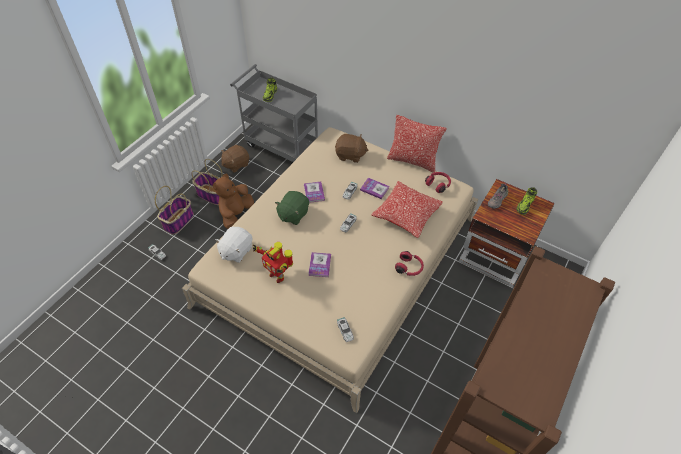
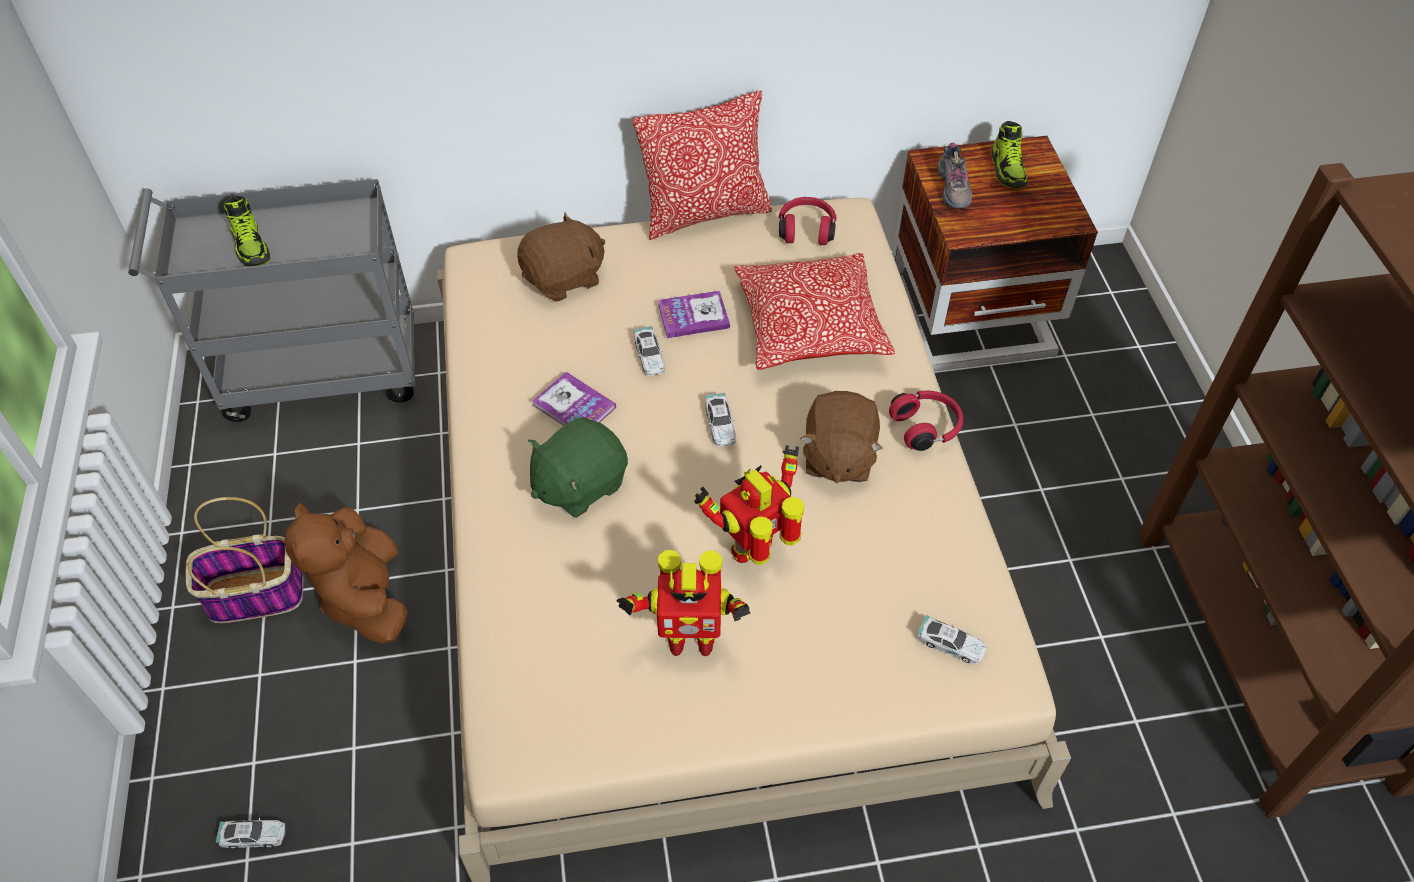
camera: 40 degrees left, 0 degrees up
(178, 221) = (228, 717): basket -> none
(236, 164) = (244, 485): brown plush toy -> brown plush toy (837, 457)
(236, 251) = (535, 659): white plush toy -> none
(293, 214) = (579, 484): green plush toy -> green plush toy turned 60 degrees clockwise
(319, 265) = (755, 550): book -> toy robot

